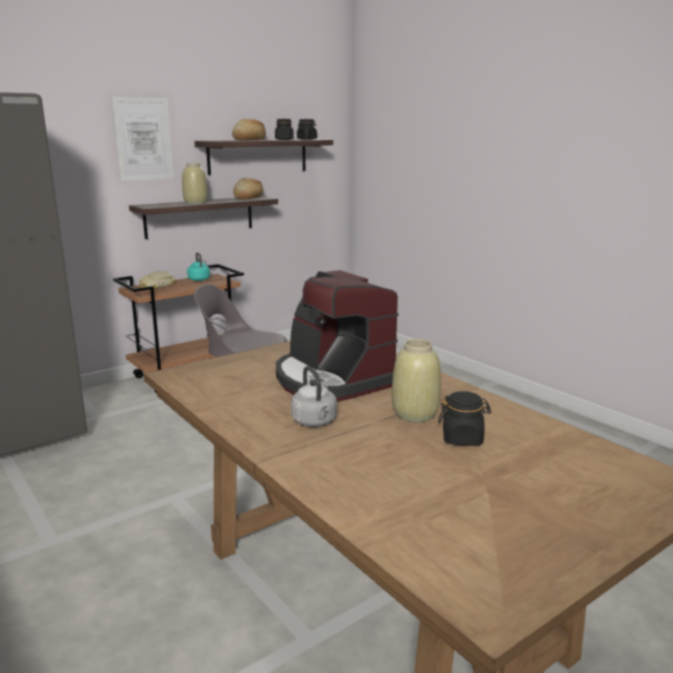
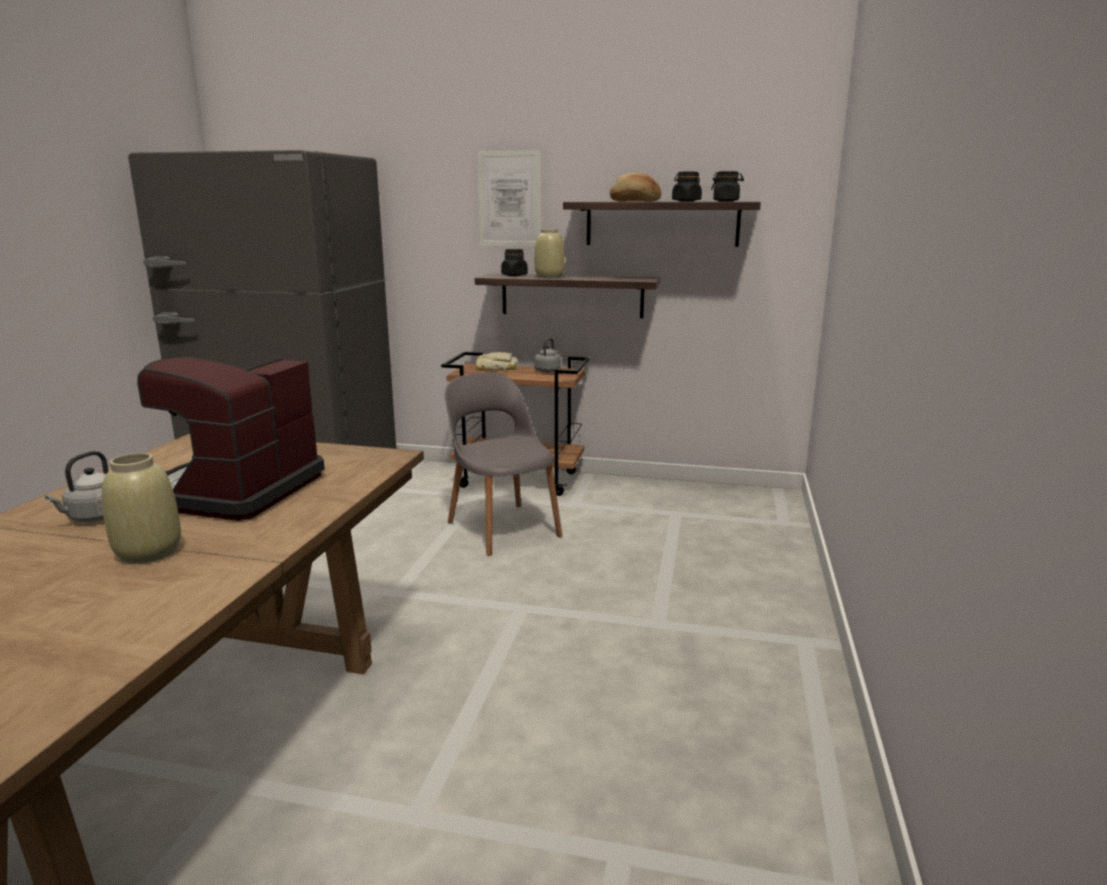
camera: 50 degrees right, 0 degrees up
(198, 279) = (548, 370): turquoise kettle -> grey kettle
(248, 198) = (627, 278): bread -> none
(462, 438) = (75, 595): black jar -> black jar (514, 275)

